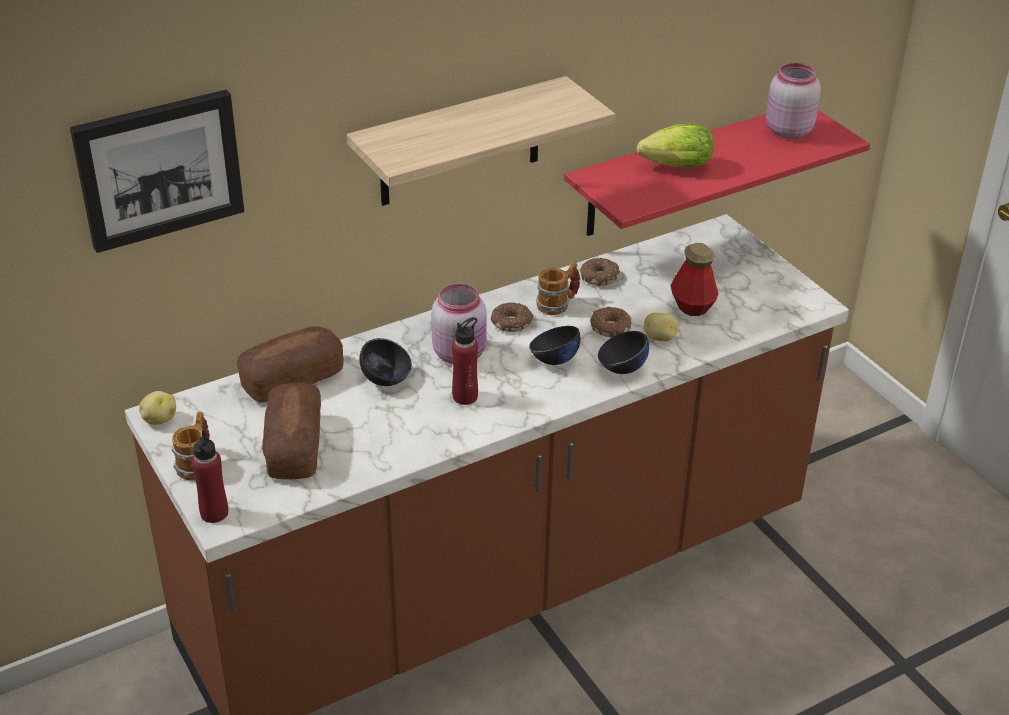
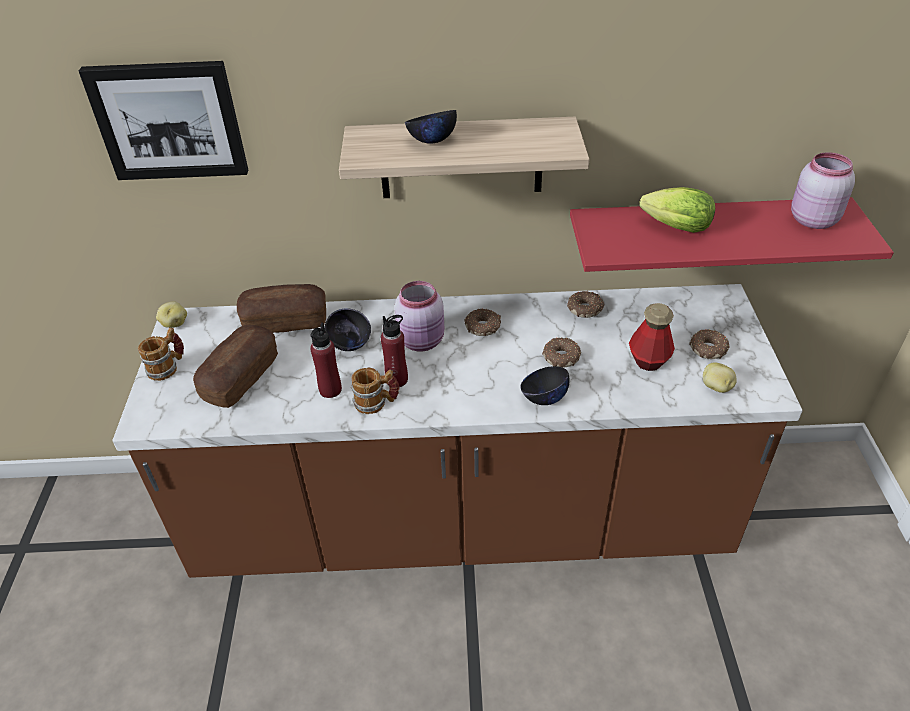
camera: 30 degrees right, 5 degrees up
(214, 513) = (143, 412): red bottle -> red bottle (330, 390)
(554, 359) = (492, 370): black bowl -> black bowl (432, 140)
(558, 304) = (533, 322): mug -> mug (376, 403)
(660, 338) = (598, 381): potato -> potato (716, 387)
(737, 280) = (708, 348): none -> donut

